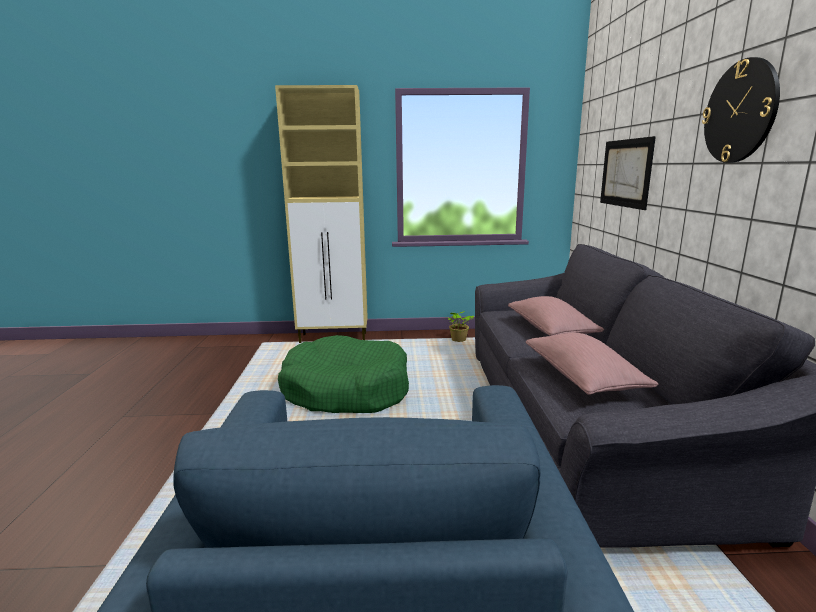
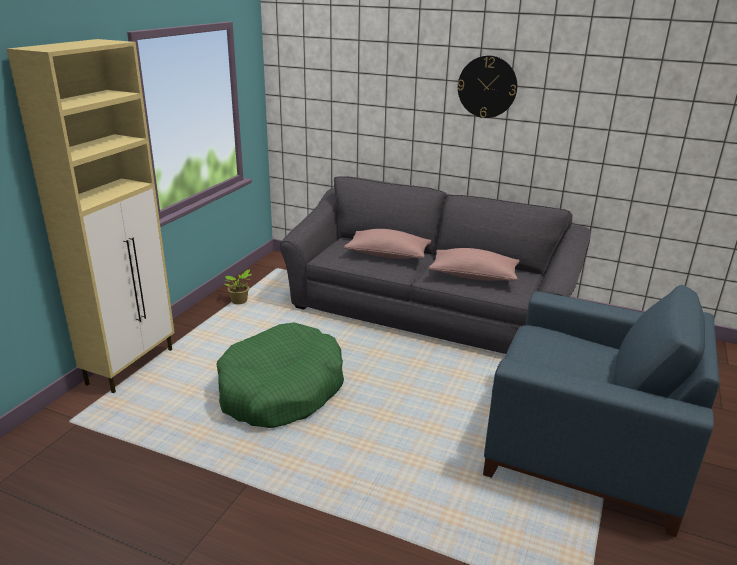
camera: 65 degrees left, 10 degrees up
(625, 173) = (360, 112): picture -> none

